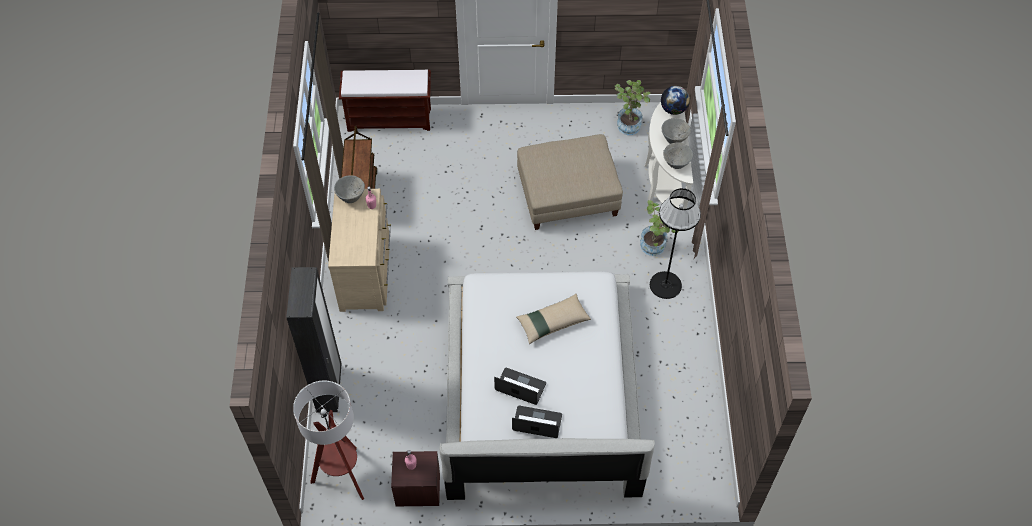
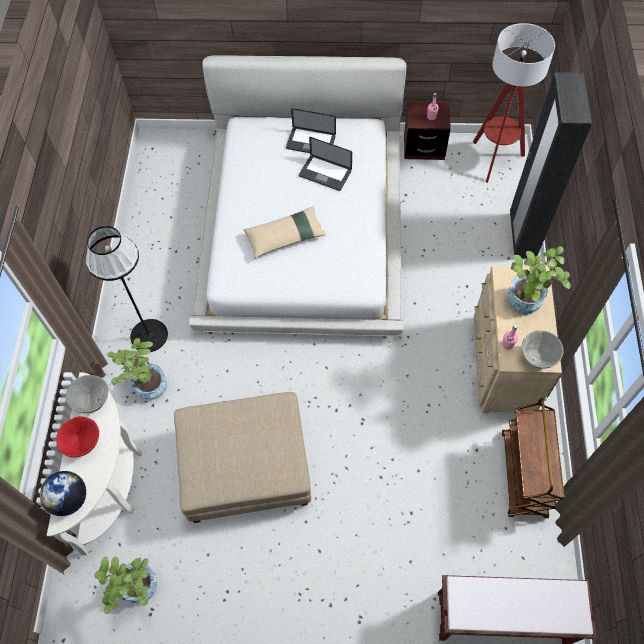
camera: 175 degrees left, 5 degrees up
(353, 235) = (525, 304): none -> potted plant
(674, 139) = (84, 444): grey bowl -> red bowl

